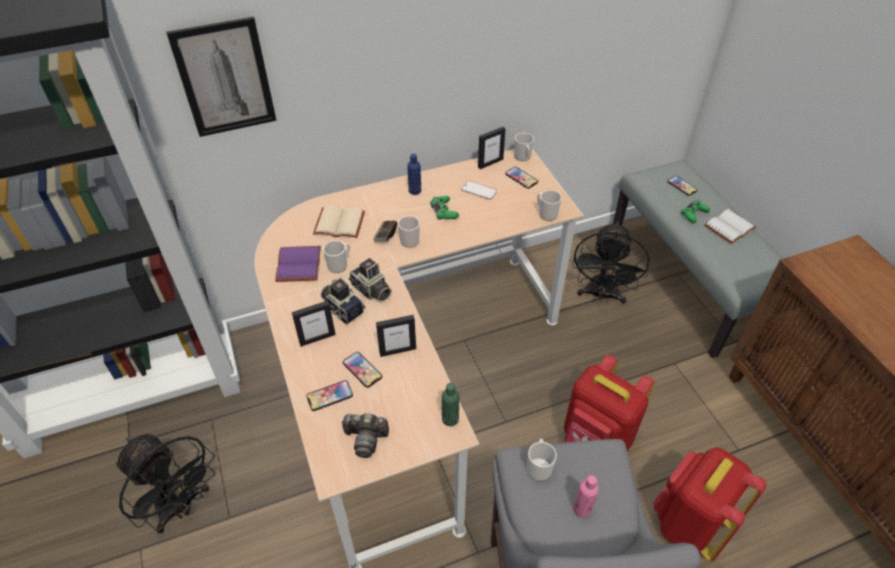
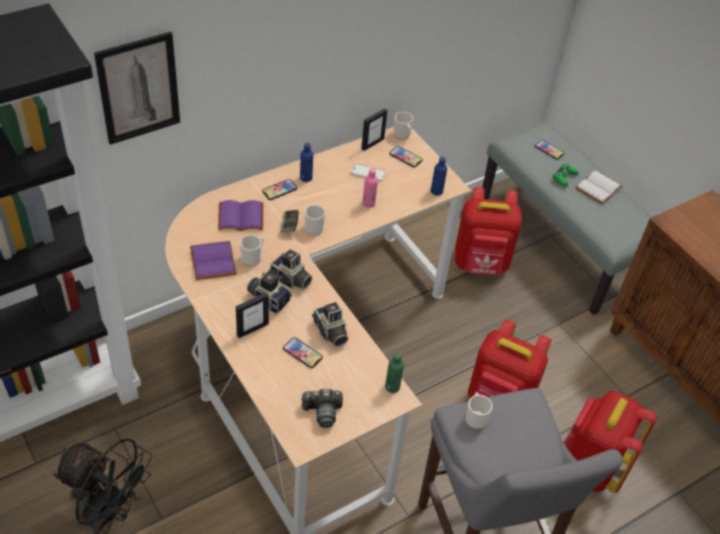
camera: 15 degrees left, 0 degrees up
(329, 396) = (279, 379): phone -> phone (279, 190)
(340, 223) = (241, 216): beige book -> purple book
(397, 350) = (330, 332): picture frame -> camera
(444, 211) = (339, 196): green game controller -> none
(546, 213) = (436, 191): mug -> blue bottle
(582, 509) = (517, 446): pink bottle -> pink bottle (368, 203)
(601, 295) = (481, 264): black fan -> red backpack

